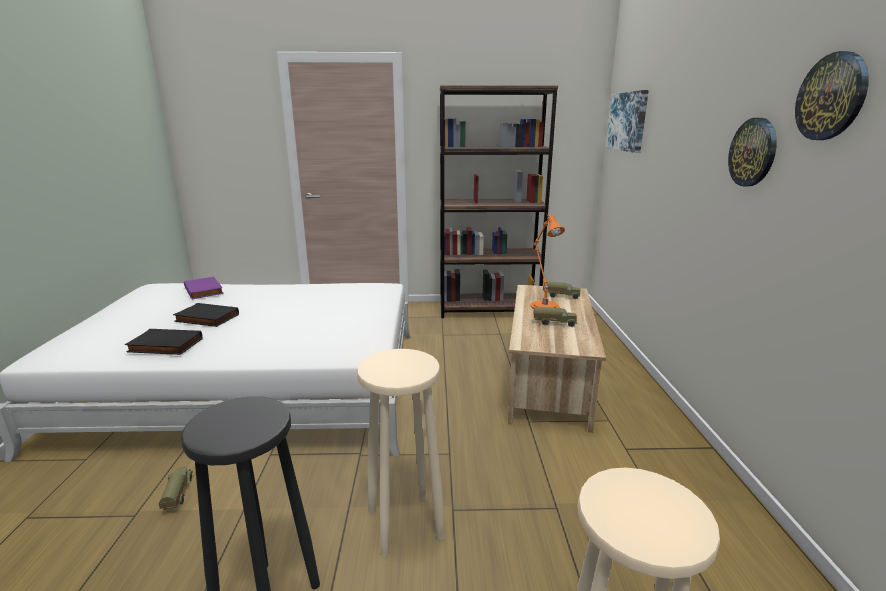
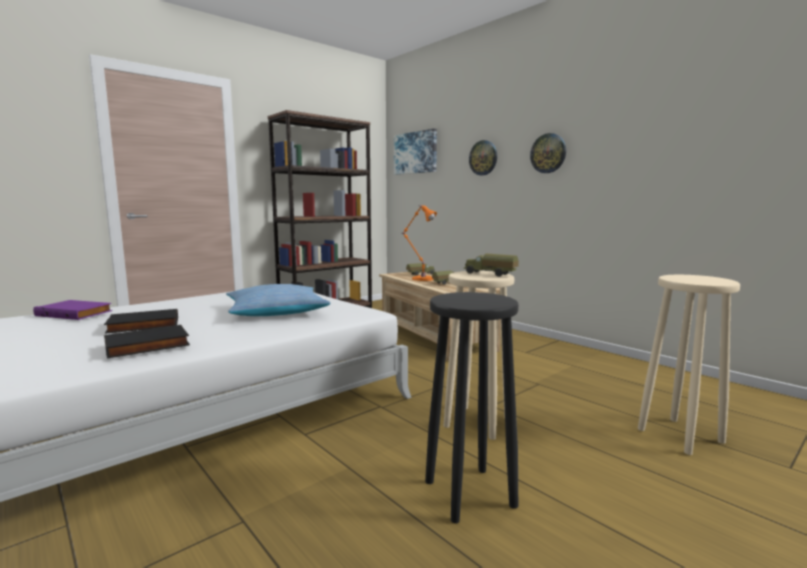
camera: 40 degrees left, 10 degrees down
(177, 495) = (263, 490): toy truck -> toy truck (490, 274)
(310, 326) = (276, 311): none -> pillow
(831, 97) = (598, 117): wall clock -> wall clock (483, 158)

